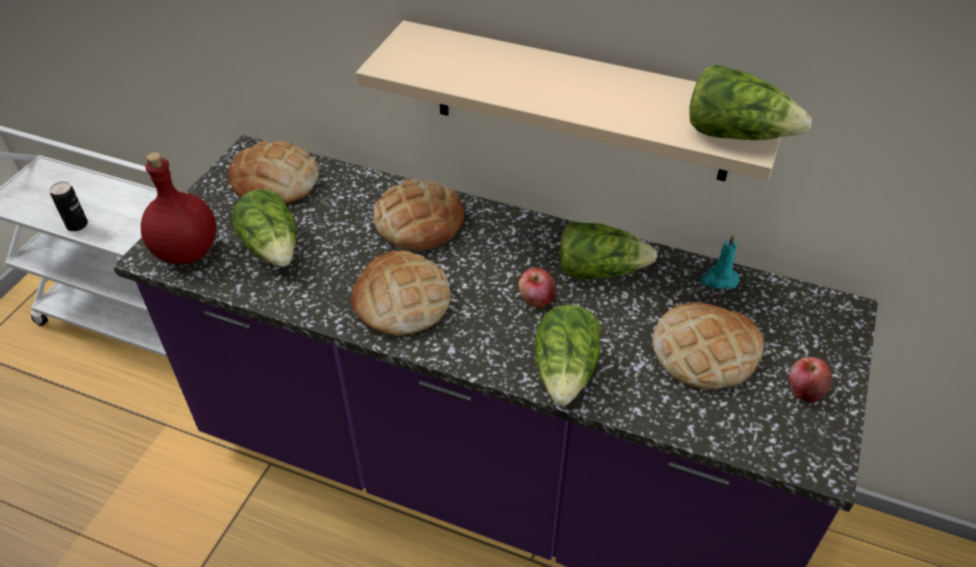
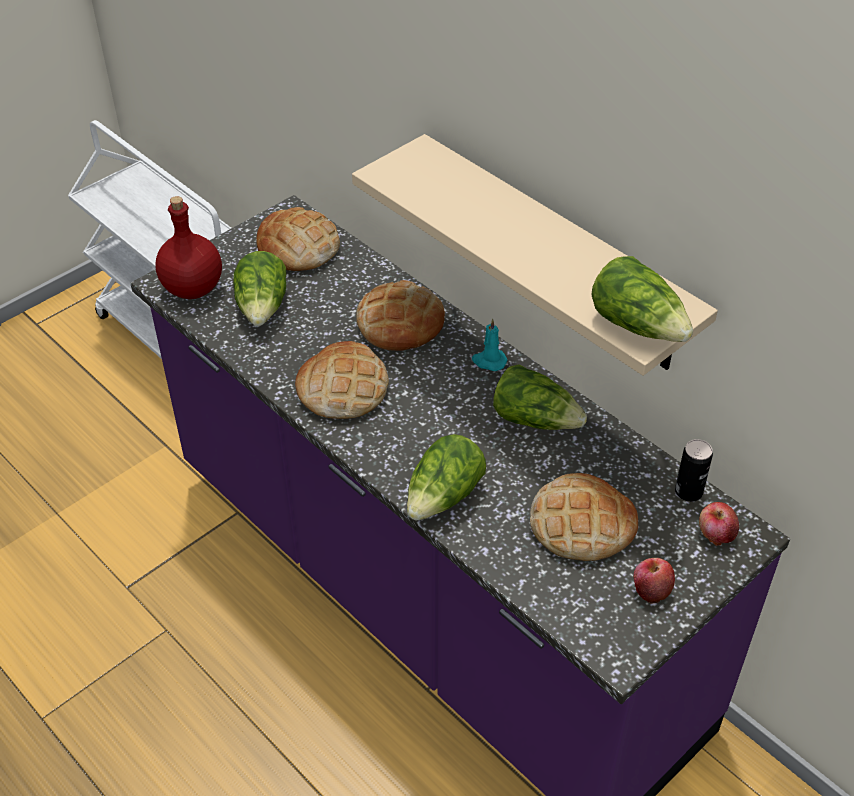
camera: 25 degrees right, 0 degrees up
(77, 225) = (142, 235): can -> can (688, 492)
(536, 299) = (460, 426): apple -> apple (715, 534)
(719, 279) = (643, 465): turquoise candle -> turquoise candle (489, 361)

